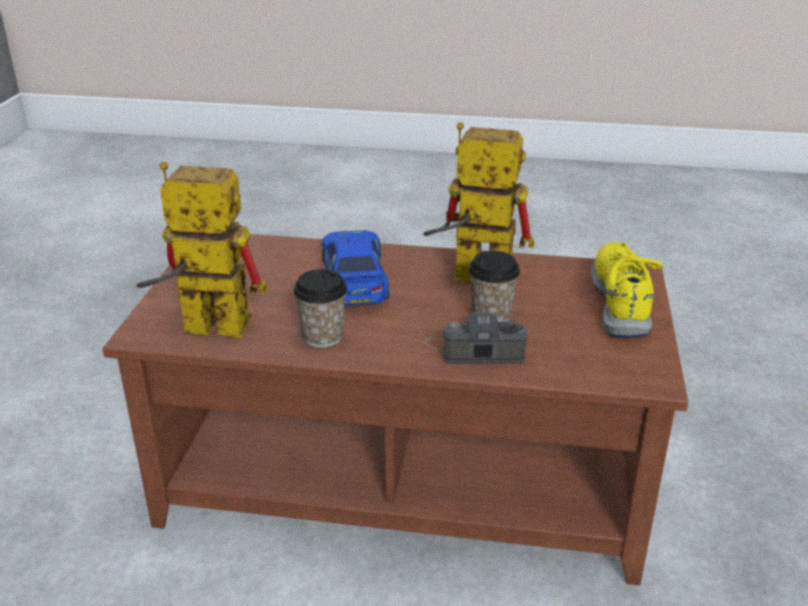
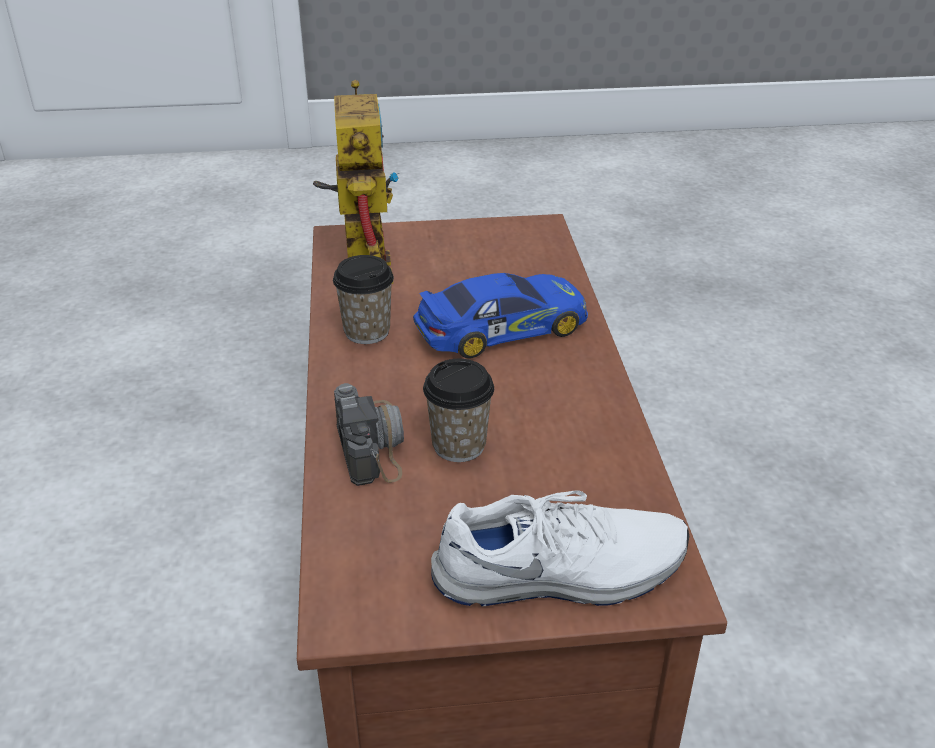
camera: 75 degrees right, 5 degrees up
(469, 276) = (556, 414): toy robot -> none
(623, 300) = (561, 574): yellow shoe -> white shoe

